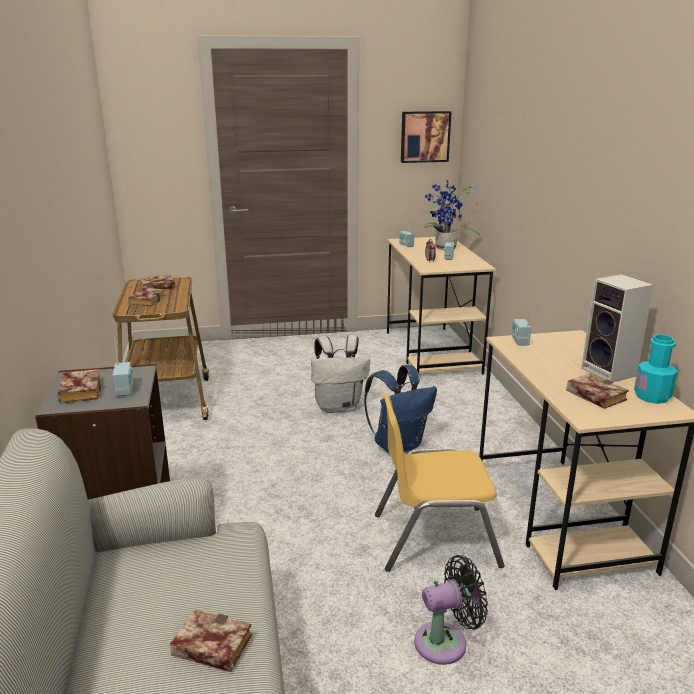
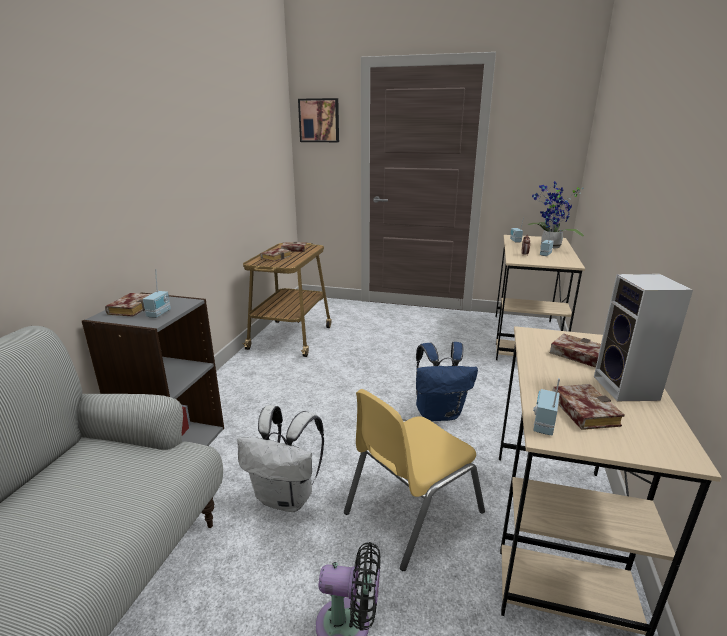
camera: 25 degrees right, 0 degrees up
(208, 647) = (55, 554): book -> book (575, 355)
(338, 406) = (412, 368): white backpack -> white backpack (287, 497)
(424, 136) = (550, 144): picture -> picture (319, 120)
(434, 538) = (412, 511): yellow chair -> yellow chair turned 60 degrees counterclockwise
(519, 341) = (545, 336): radio -> radio (542, 424)
(652, 396) = (662, 430): turquoise bottle -> none

